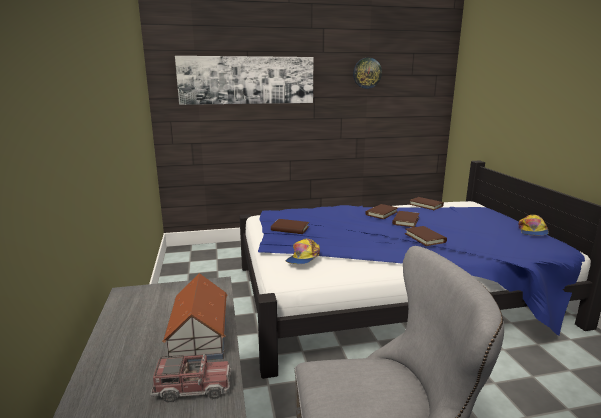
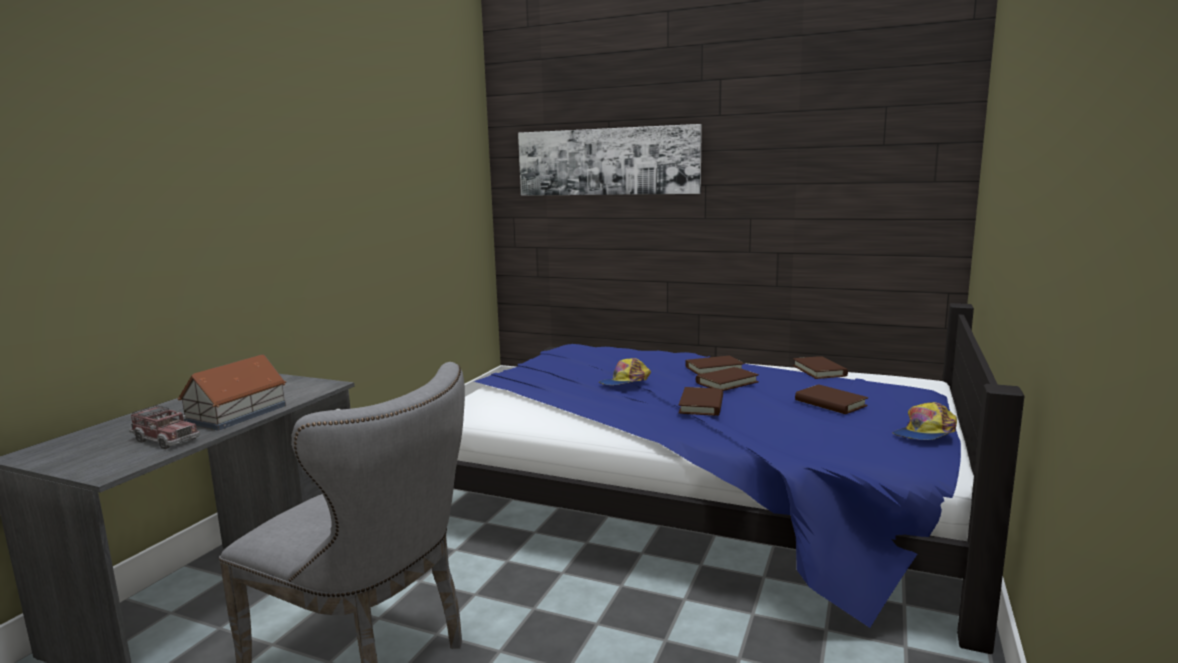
camera: 35 degrees right, 5 degrees down
(290, 229) = (552, 365): brown book -> brown book (830, 403)
(303, 258) = (504, 395): cap -> cap (625, 382)
(367, 73) = (794, 145): wall clock -> none

